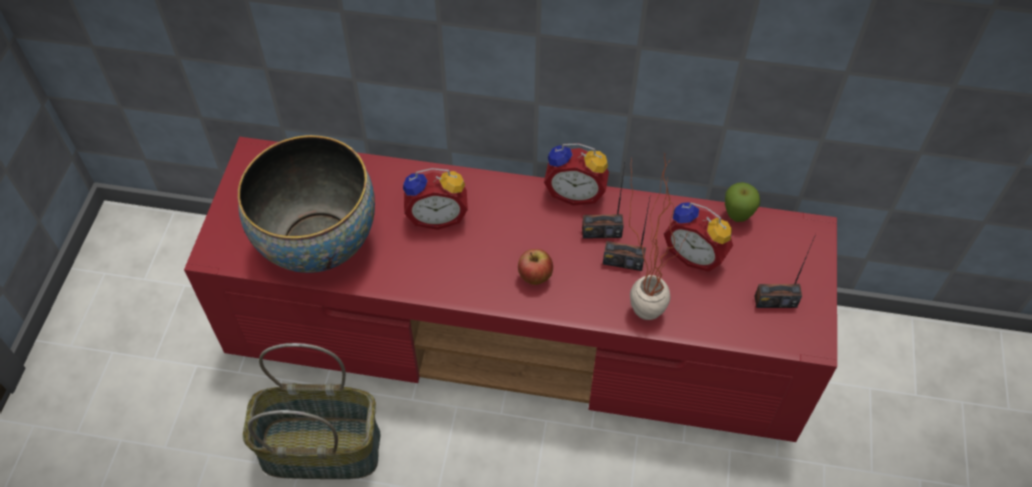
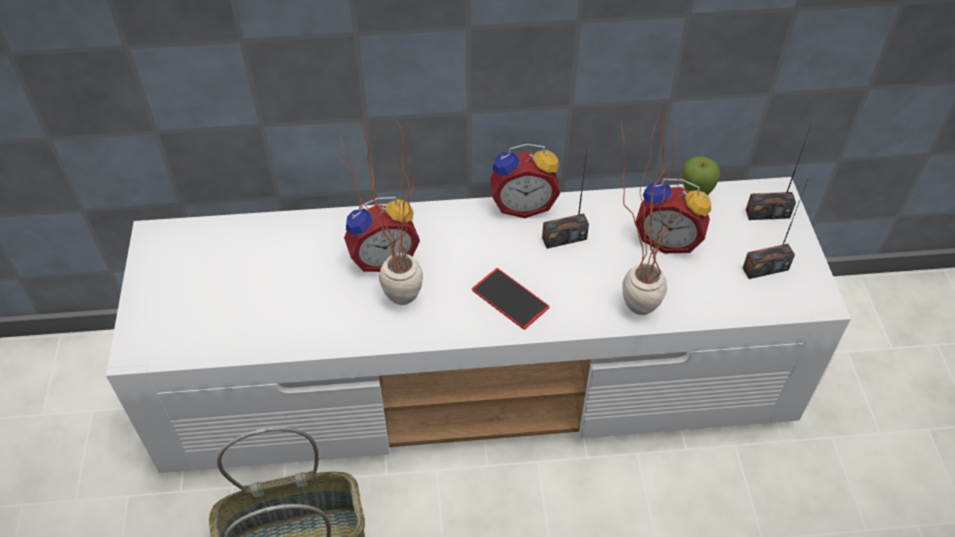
camera: 15 degrees left, 5 degrees down
(318, 244) = (258, 314): bowl -> none
(431, 256) = (389, 300): none -> potted plant
(519, 333) = (481, 377): red tv stand -> white tv stand
(535, 278) = (510, 298): apple -> phone
(623, 261) = (597, 262): radio -> radio (767, 213)

